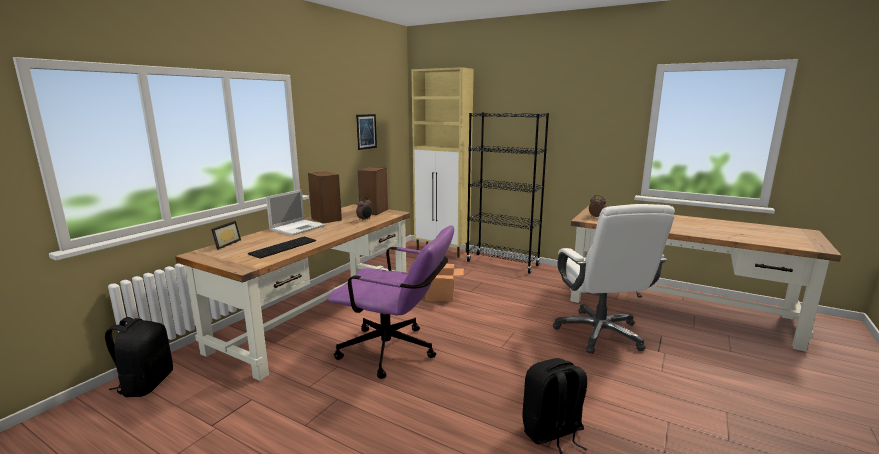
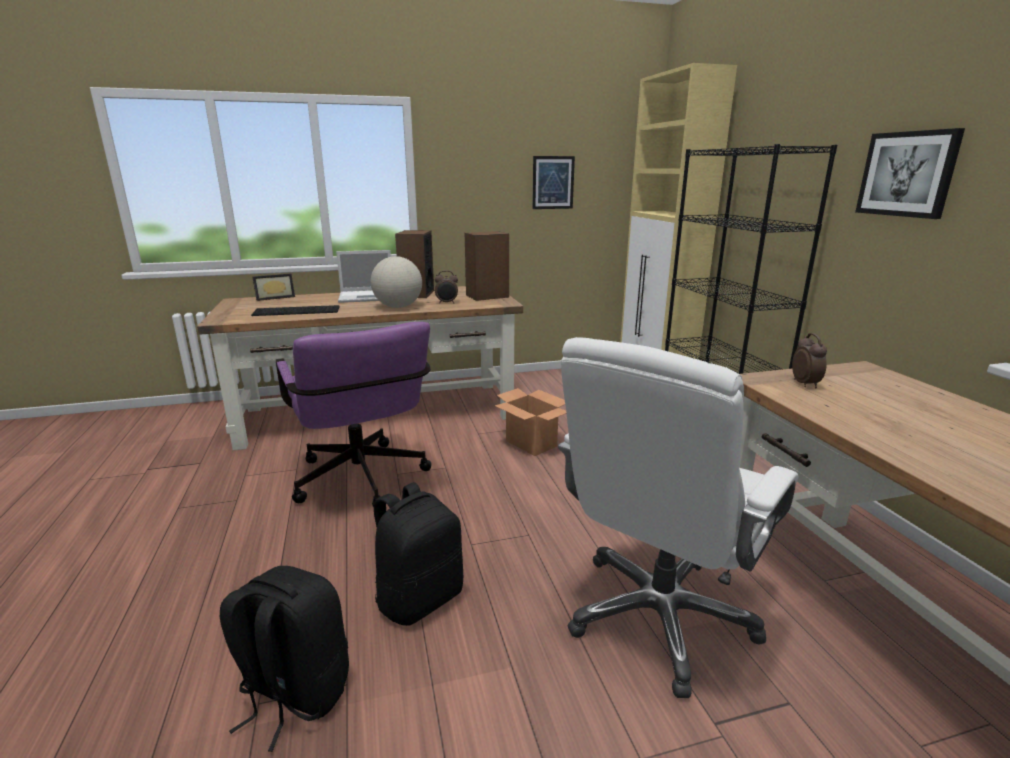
camera: 45 degrees right, 5 degrees up
(146, 384) = (186, 416): black backpack -> black backpack (419, 598)
(344, 228) = (398, 307): none -> globe
(582, 126) = (907, 174): none -> picture

